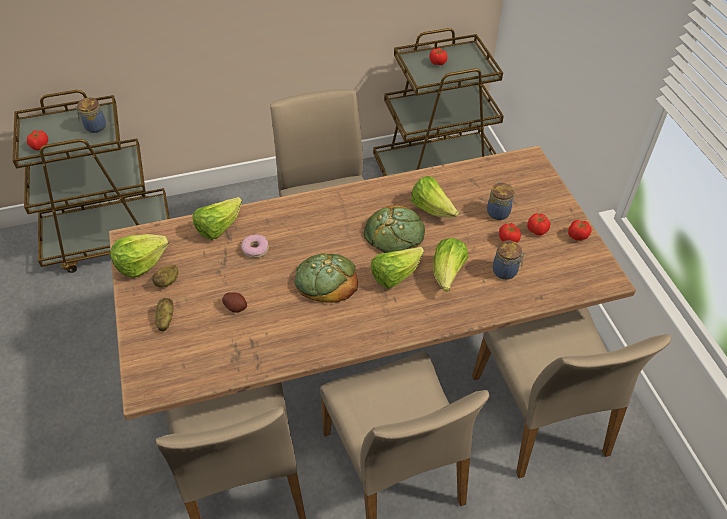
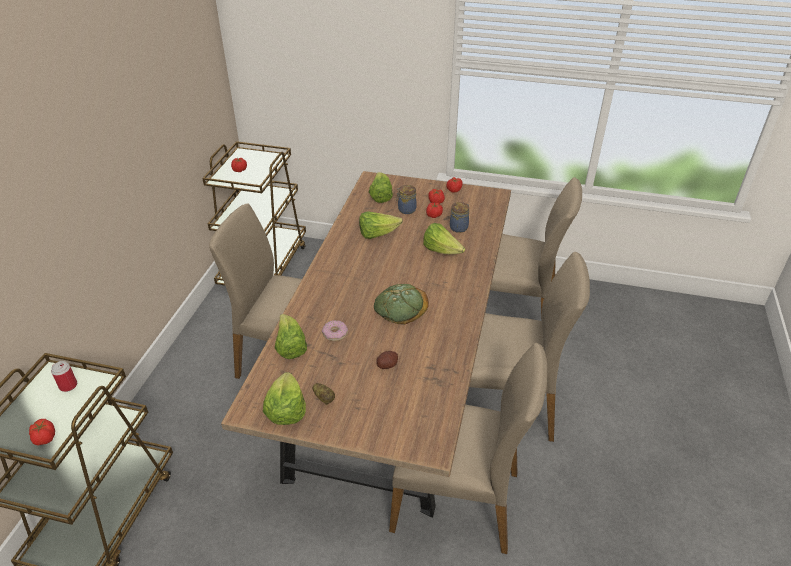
camera: 60 degrees left, 10 degrees down
(94, 127) = (68, 386): jar -> can
(165, 319) = (366, 413): potato -> none
(395, 233) = (384, 259): bread -> none
(395, 275) = (424, 273): lettuce -> lettuce (380, 196)

